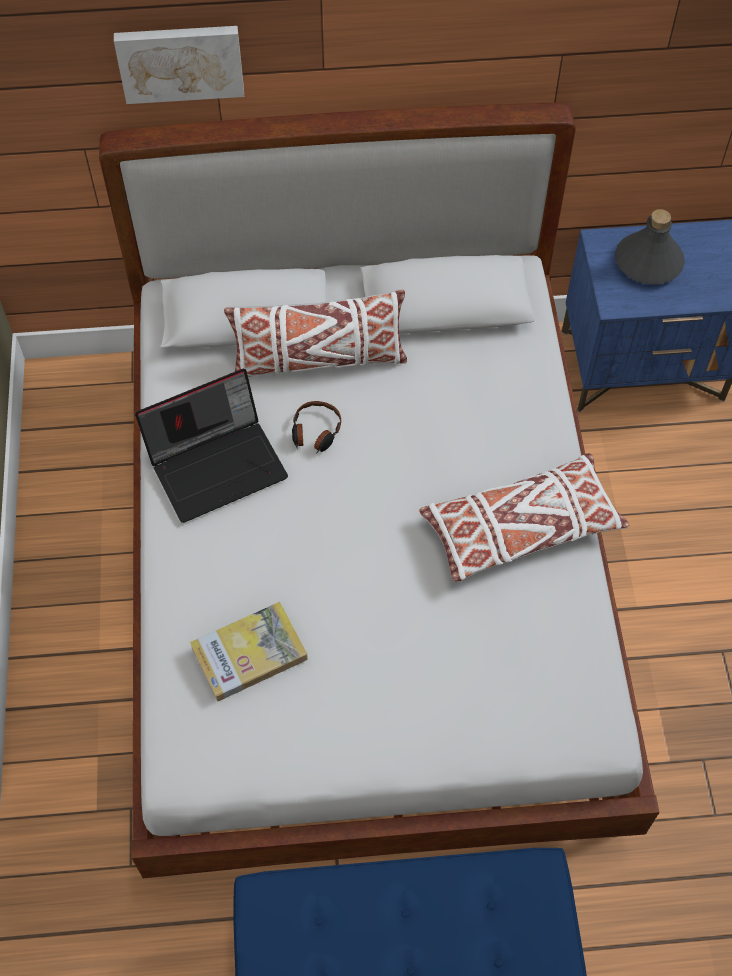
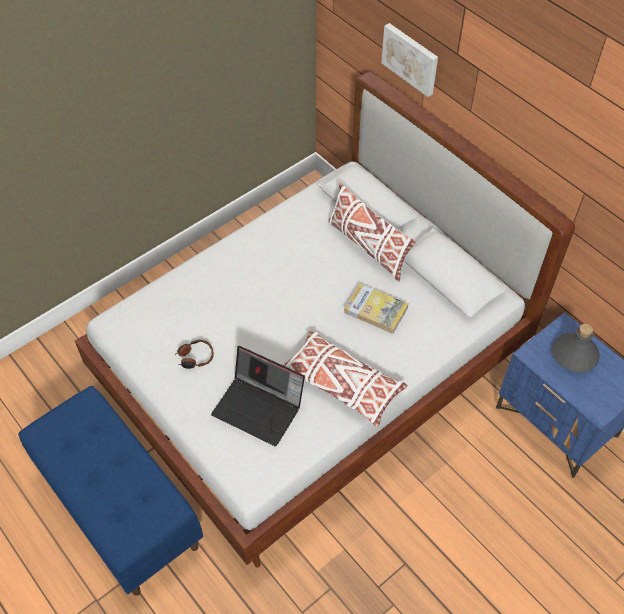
camera: 55 degrees right, 5 degrees down
(218, 464) = (275, 243): laptop -> laptop (260, 408)
(249, 653) = (185, 312): book -> book (376, 310)
(315, 432) = (325, 269): headphones -> headphones (195, 357)

